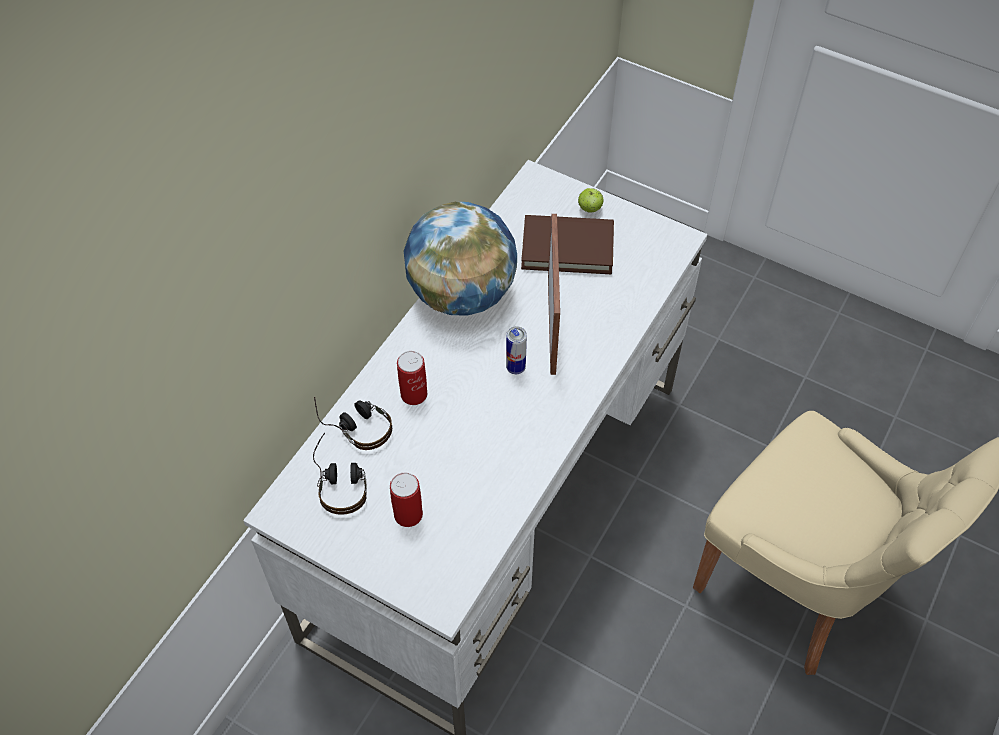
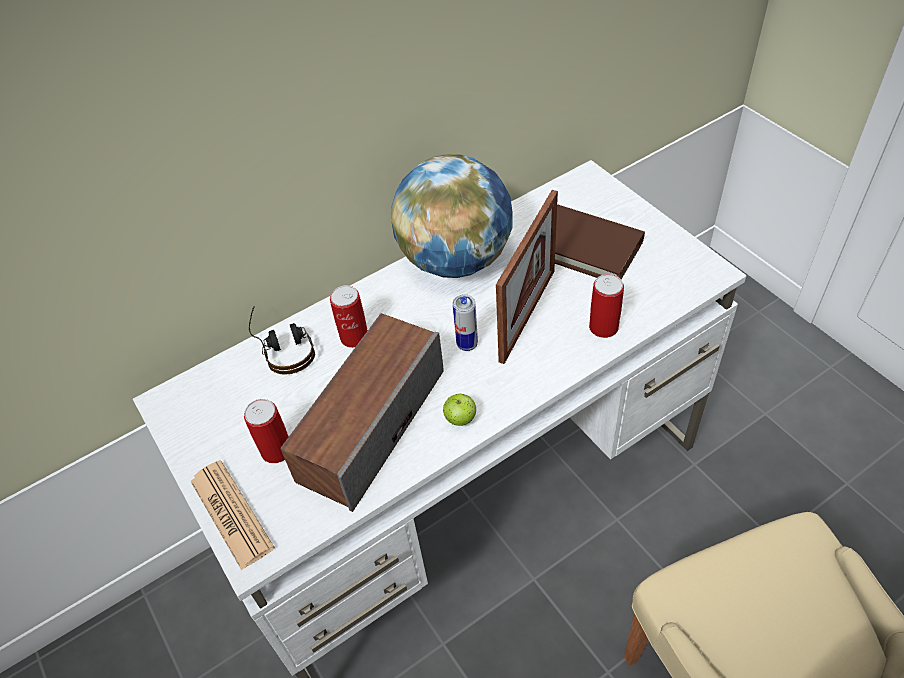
camera: 30 degrees right, 5 degrees down
(341, 480) = (238, 393): headphones -> none
(404, 579) = (231, 514): none -> newspaper
(475, 464) = (371, 424): none -> speaker
(590, 209) = (629, 218): apple -> apple (460, 419)
(618, 315) = (603, 327): none -> can

